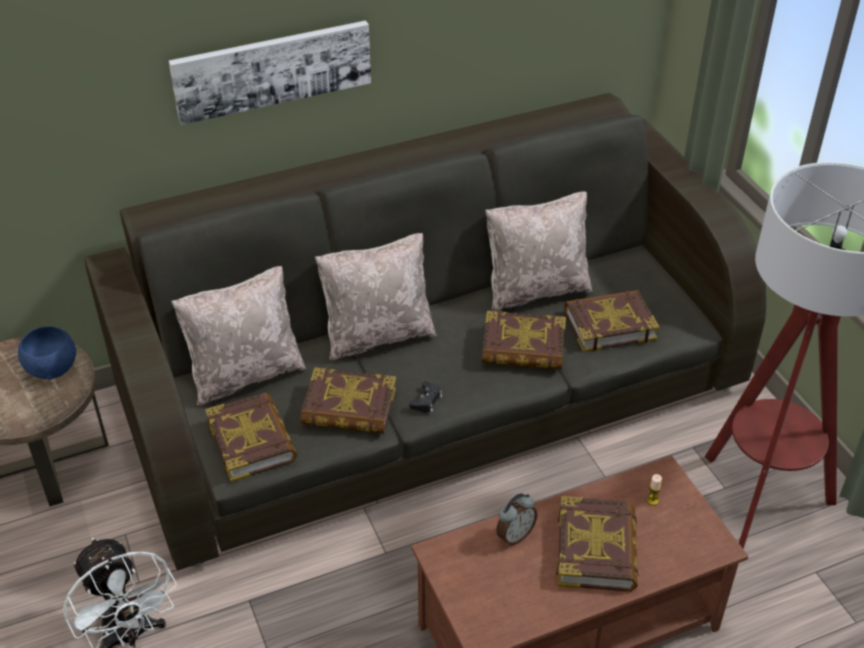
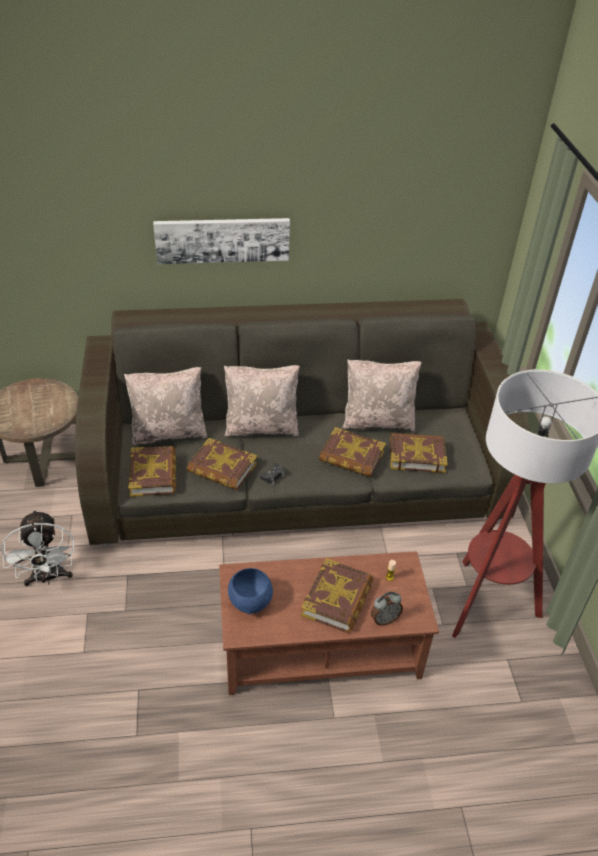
camera: 15 degrees right, 0 degrees up
(51, 368) = (53, 401): blue bowl -> blue bowl (250, 601)
(514, 535) = (287, 576): alarm clock -> alarm clock (384, 619)

